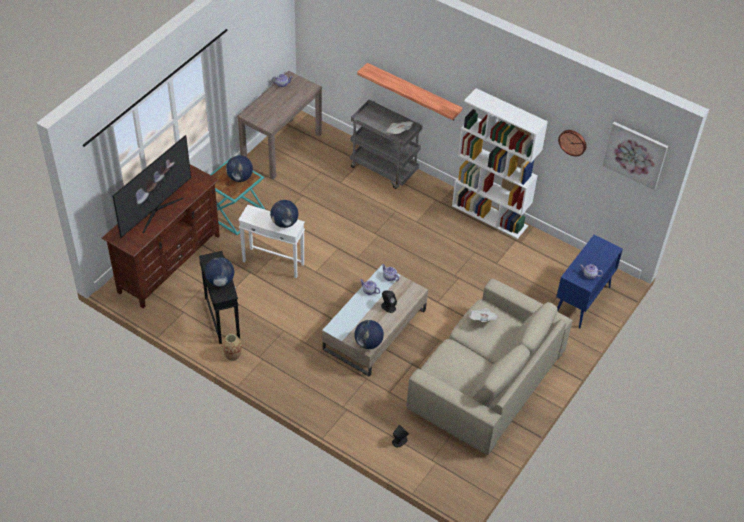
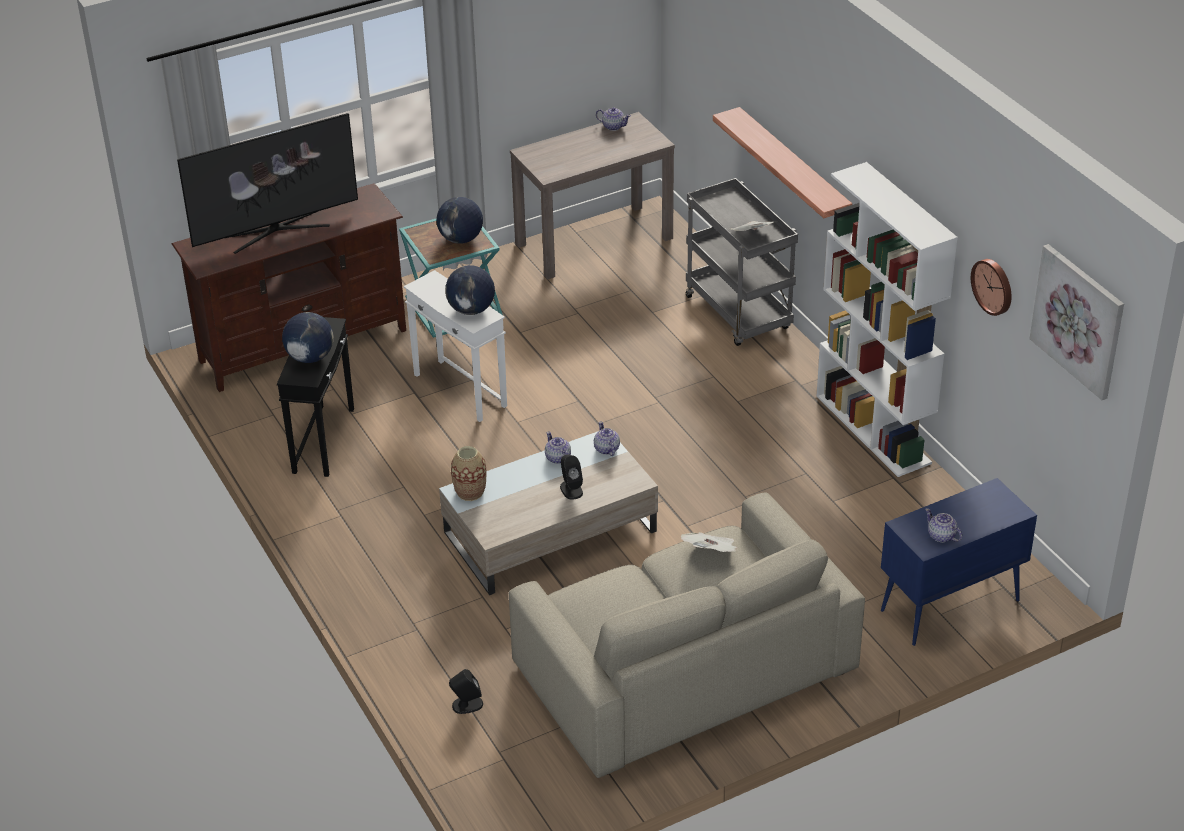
camera: 30 degrees right, 10 degrees down
(232, 355) = (300, 495): vase -> vase (470, 492)
(368, 343) = (498, 530): globe -> none

